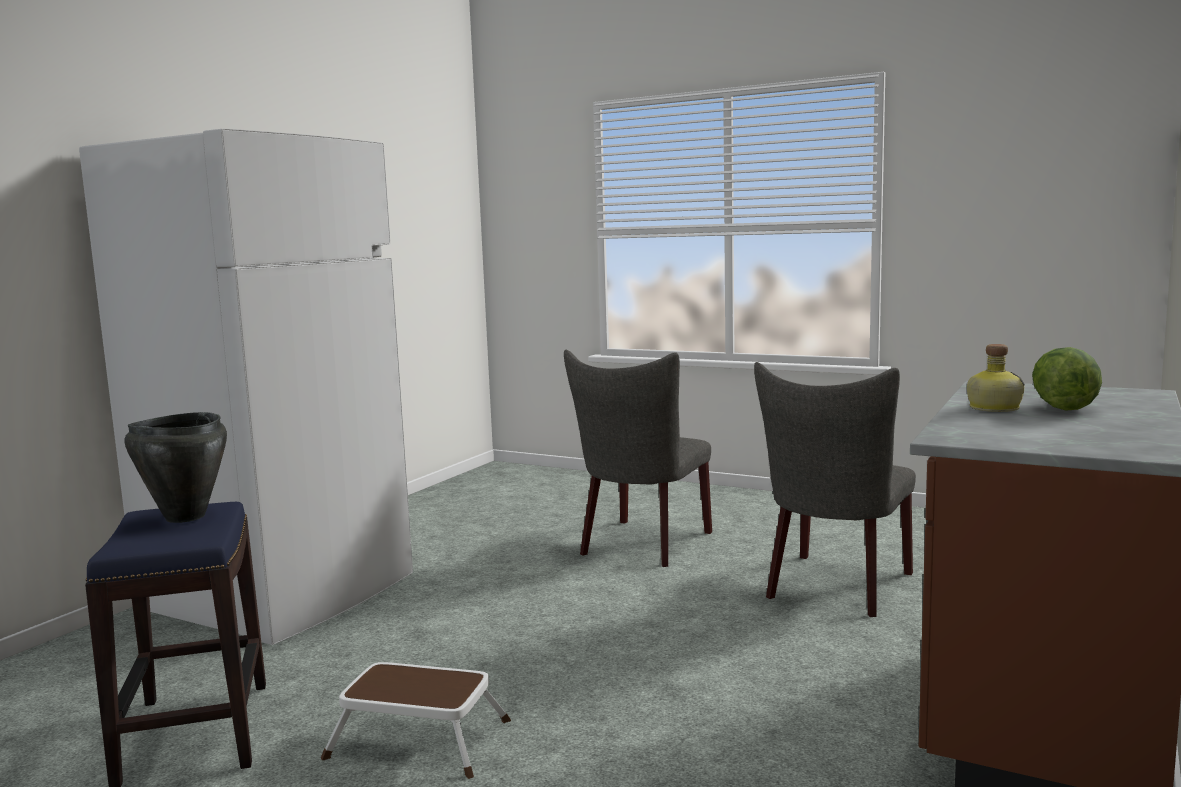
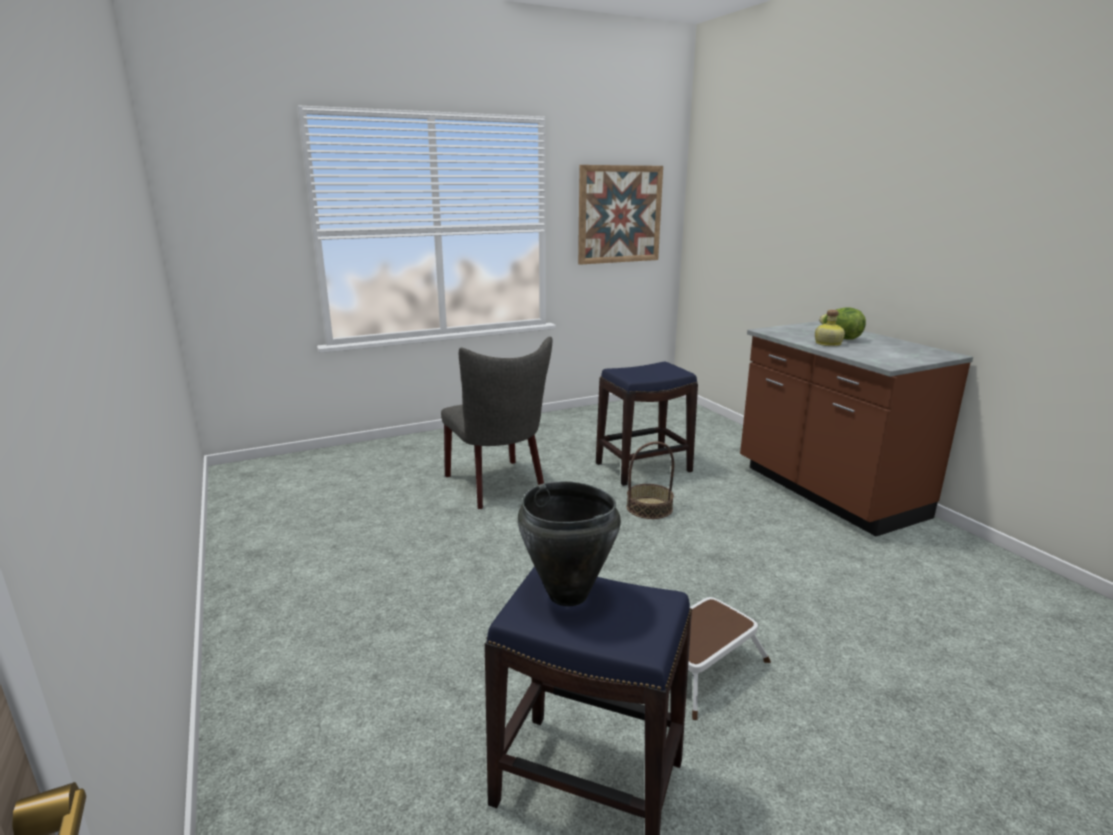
camera: 55 degrees left, 10 degrees up
(282, 591) = (327, 656): white fridge -> none
(731, 621) = (649, 508): none -> basket
(835, 588) = (643, 468): grey chair -> stool
(1020, 205) = (619, 214): none -> picture

